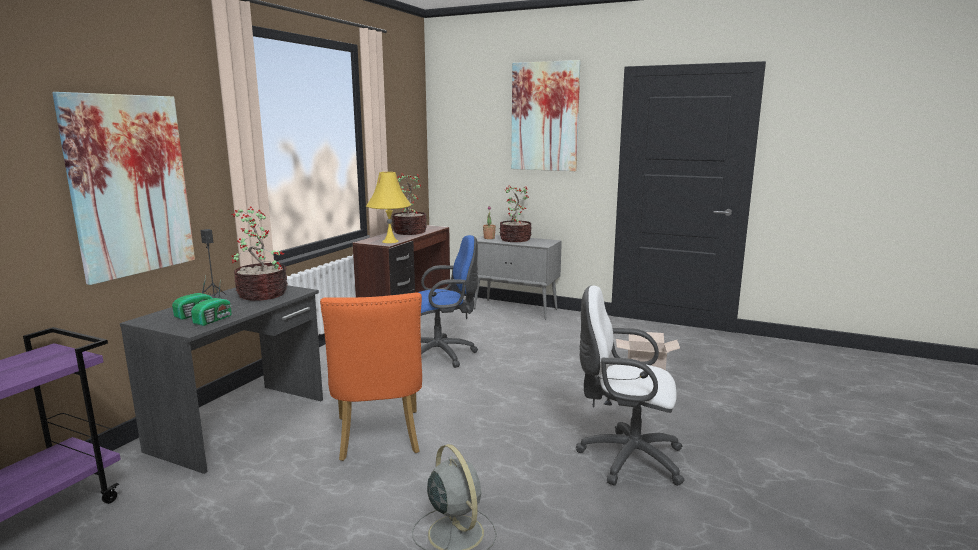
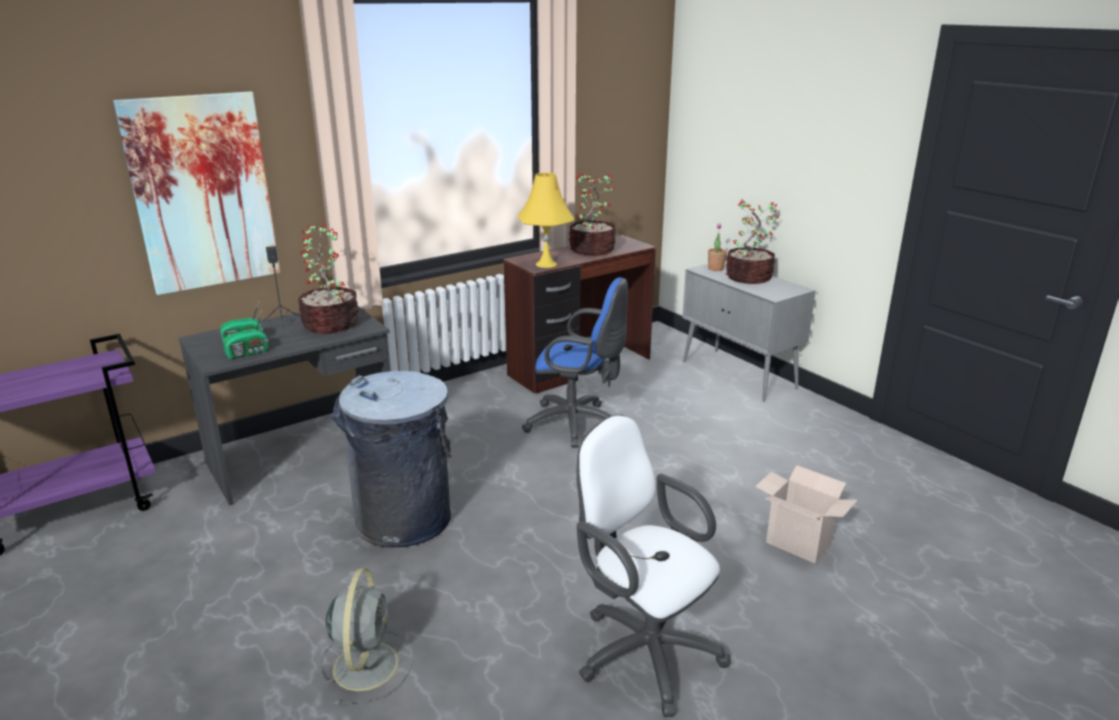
camera: 30 degrees right, 10 degrees up
(379, 439) = (403, 520): orange chair -> grey trash can
(545, 117) = (815, 97): picture -> none

